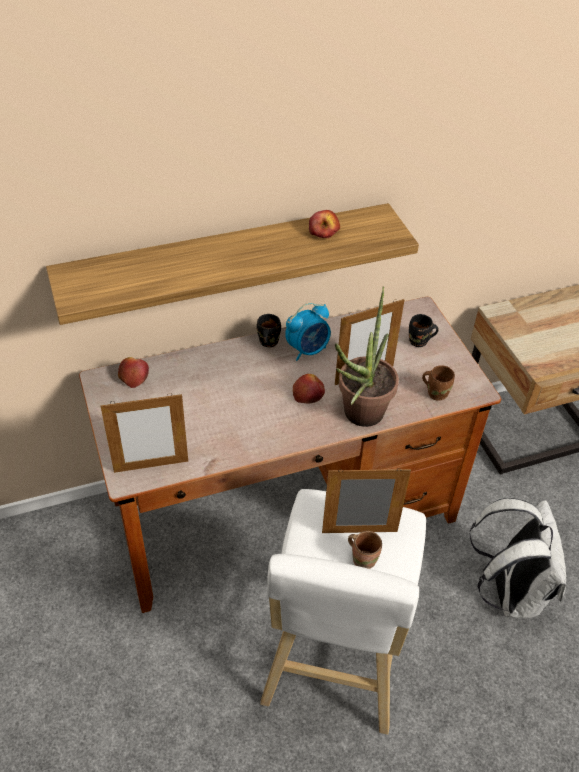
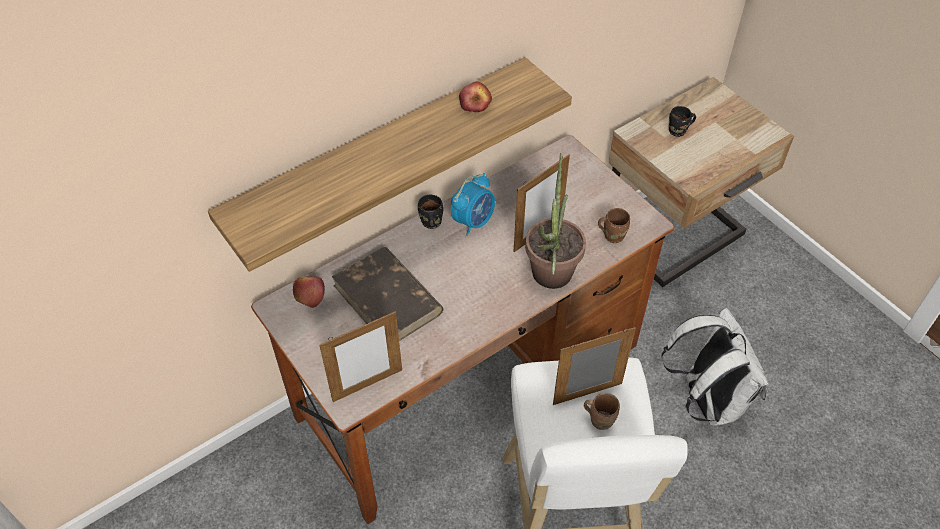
camera: 15 degrees left, 5 degrees up
(201, 398) = (388, 300): none -> brown book
(308, 393) = (491, 267): apple -> none
(419, 342) = (578, 186): black mug -> black mug (678, 131)

